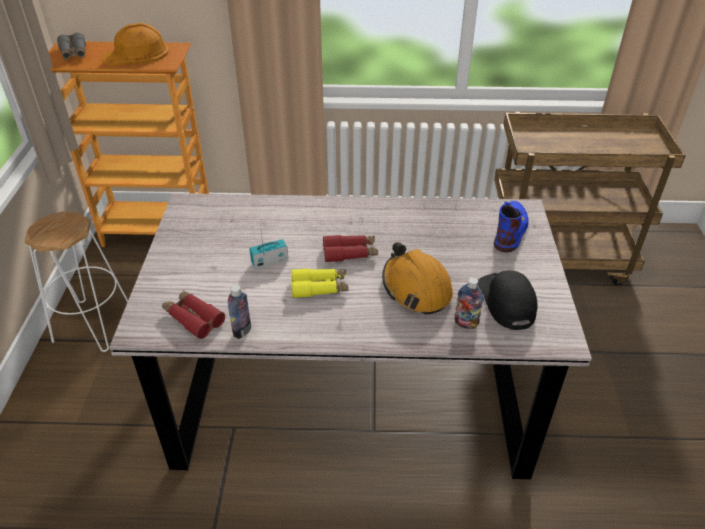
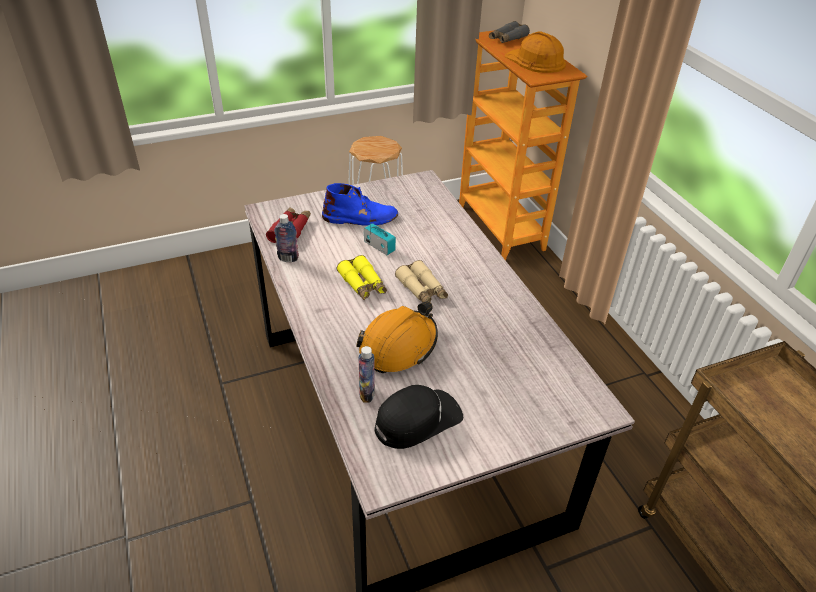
camera: 65 degrees right, 0 degrees up
(350, 253) = (422, 289): red binoculars -> beige binoculars
(510, 229) = (549, 401): blue boot -> blue boot (360, 218)

